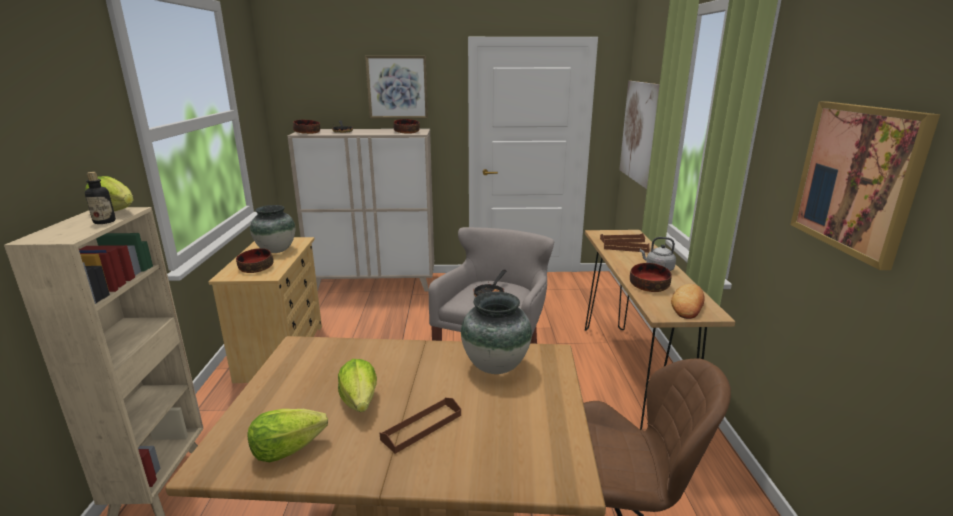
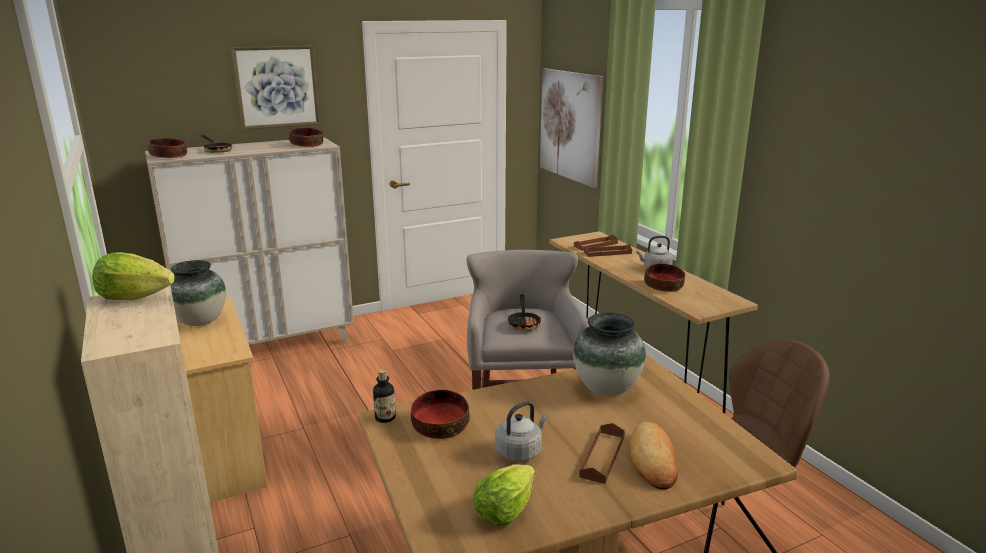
camera: 25 degrees left, 0 degrees up
(104, 222) = (154, 312): bottle -> bottle (385, 418)
(255, 268) = (201, 348): bowl -> bowl (439, 426)
(360, 401) = (520, 452): lettuce -> grey kettle
(688, 305) = (711, 298): bread -> bread (653, 460)
(857, 179) = (860, 168): picture -> none

